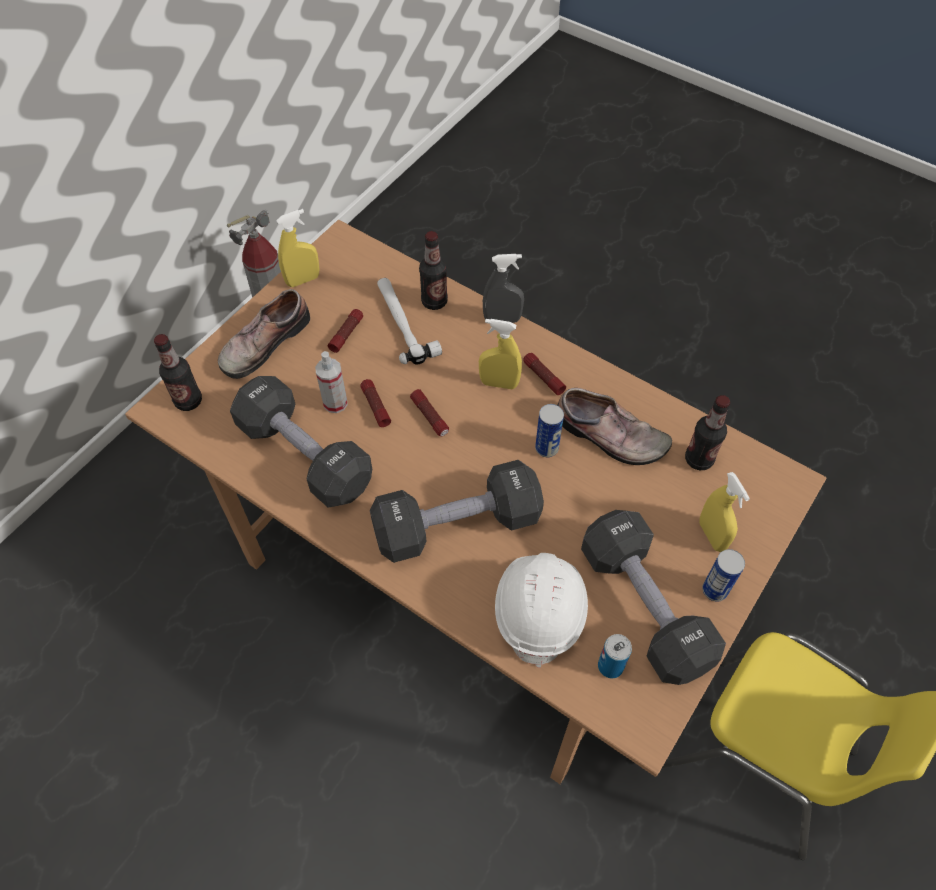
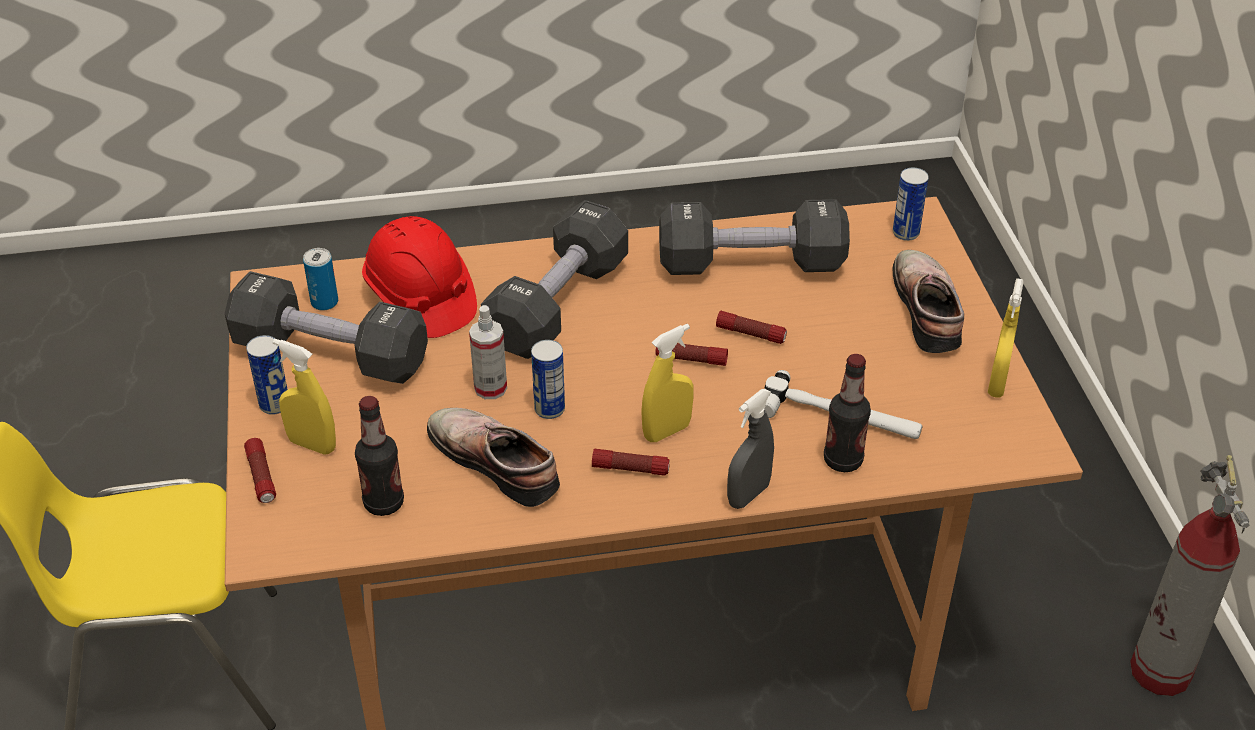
camera: 135 degrees right, 15 degrees down
(188, 401) = (905, 233): bottle -> can
(335, 403) = (789, 312): spray bottle -> spray bottle (490, 388)
(346, 334) = (873, 369): flashlight -> flashlight (261, 477)
(540, 609) = (420, 299): white hard hat -> red hard hat
(609, 437) = (498, 461): shoe -> shoe turned 60 degrees clockwise

